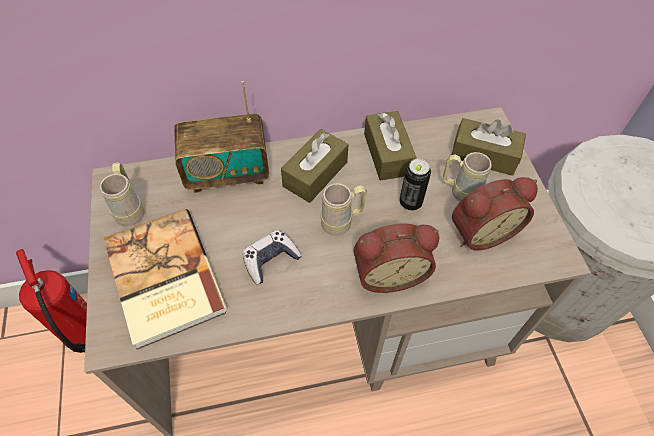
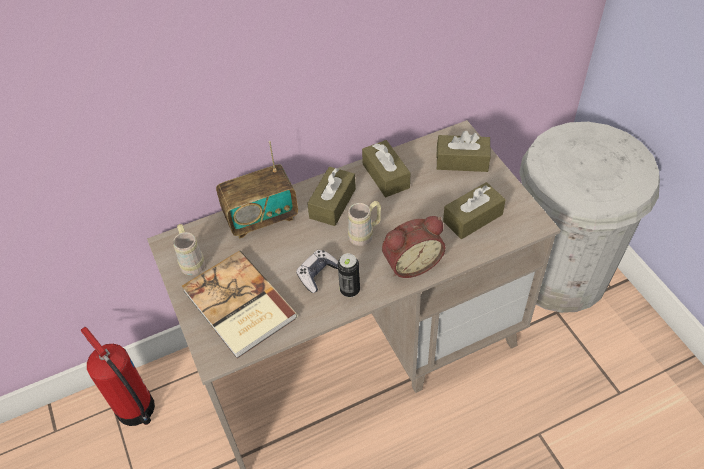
camera: 10 degrees left, 5 degrees down
(410, 203) = (414, 209): can -> can (350, 290)
(459, 191) = (449, 192): beige mug -> none
(480, 231) = (472, 218): alarm clock -> brown tissue box

